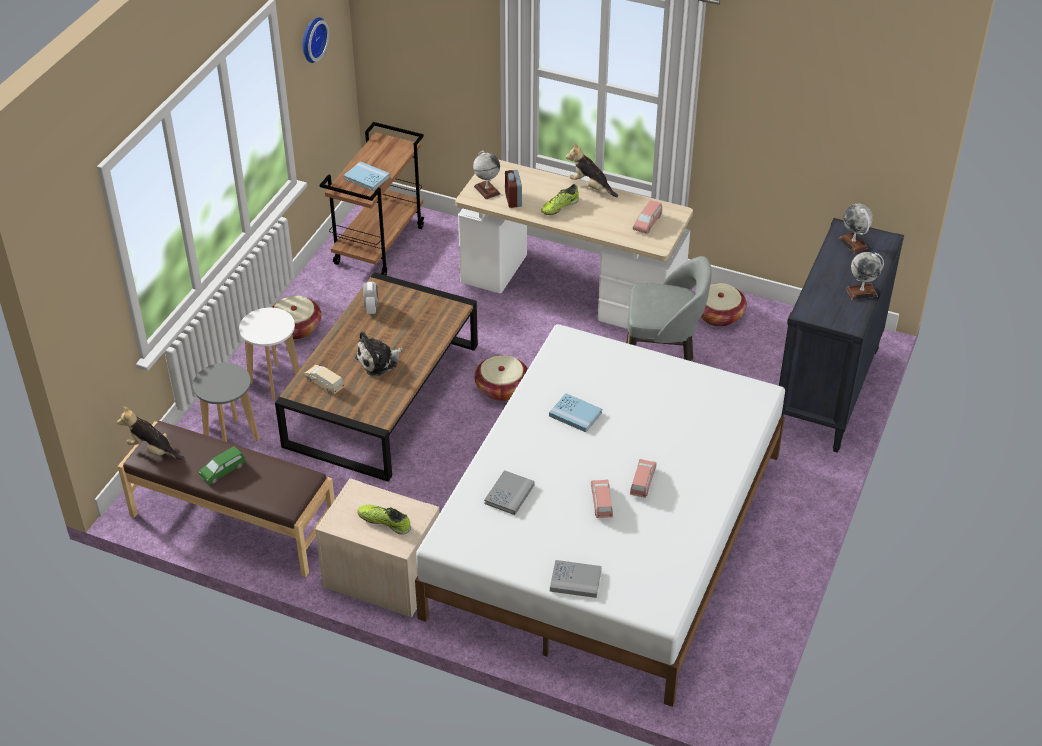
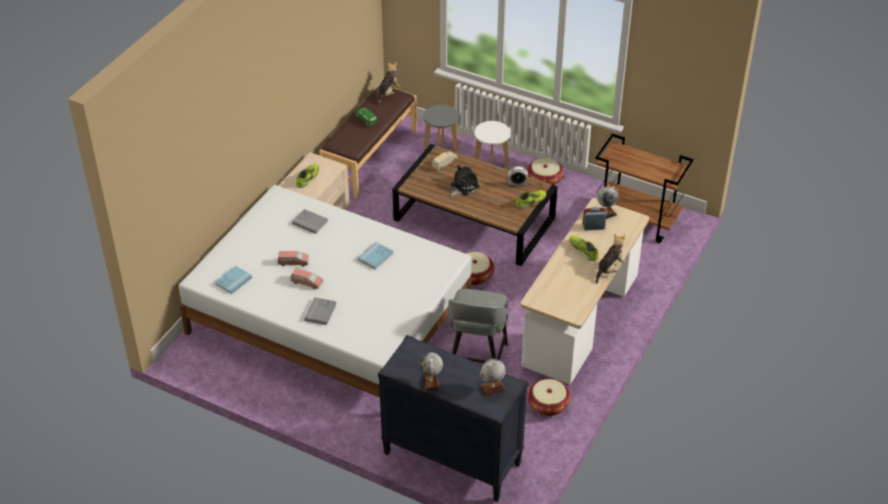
camera: 95 degrees right, 0 degrees up
(311, 39) = (668, 58): wall clock -> none
(366, 178) = (629, 160): blue book -> blue book (233, 281)
(379, 361) = (463, 186): plush toy -> plush toy turned 75 degrees clockwise
(409, 294) = (531, 201): none -> shoe
(575, 580) = (233, 245): grey book -> grey book (320, 312)
(647, 223) = (562, 297): pink toy car -> none

